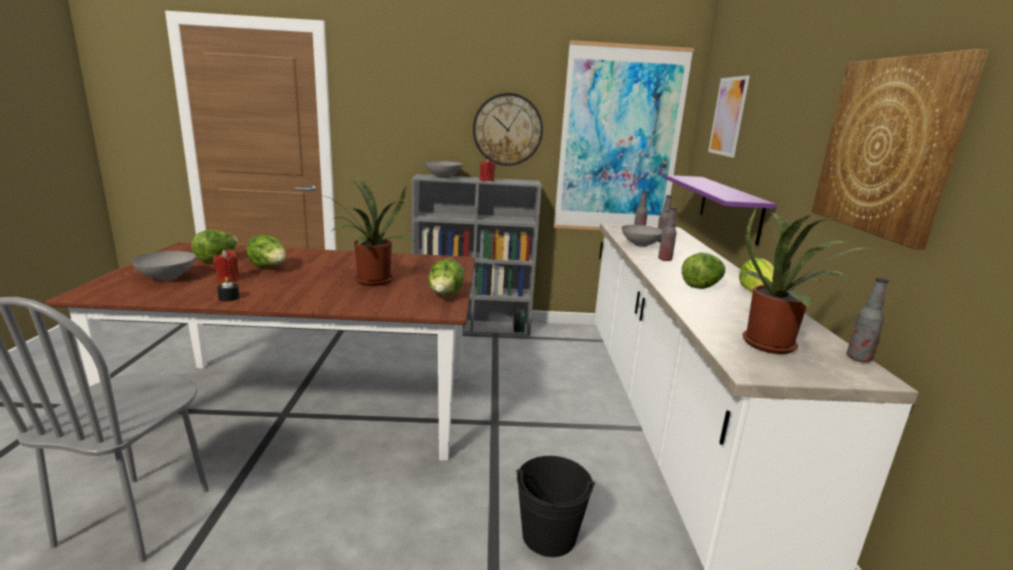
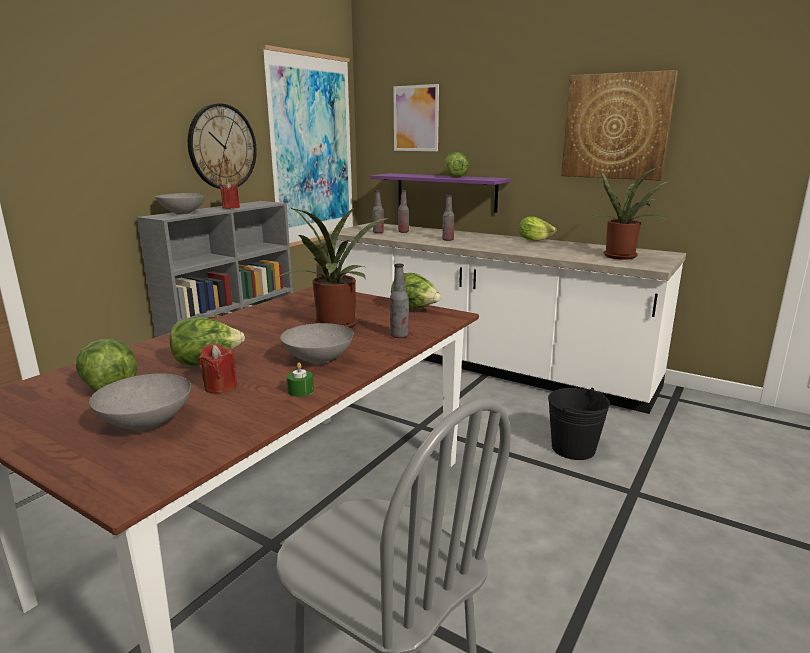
camera: 55 degrees left, 0 degrees up
(229, 298) = (300, 391): black candle -> green candle
(641, 245) = (405, 237): grey bowl -> grey bowl (319, 360)
(701, 286) = (513, 245): lettuce -> lettuce (455, 177)
(858, 358) = (645, 250): bottle -> bottle (399, 336)

